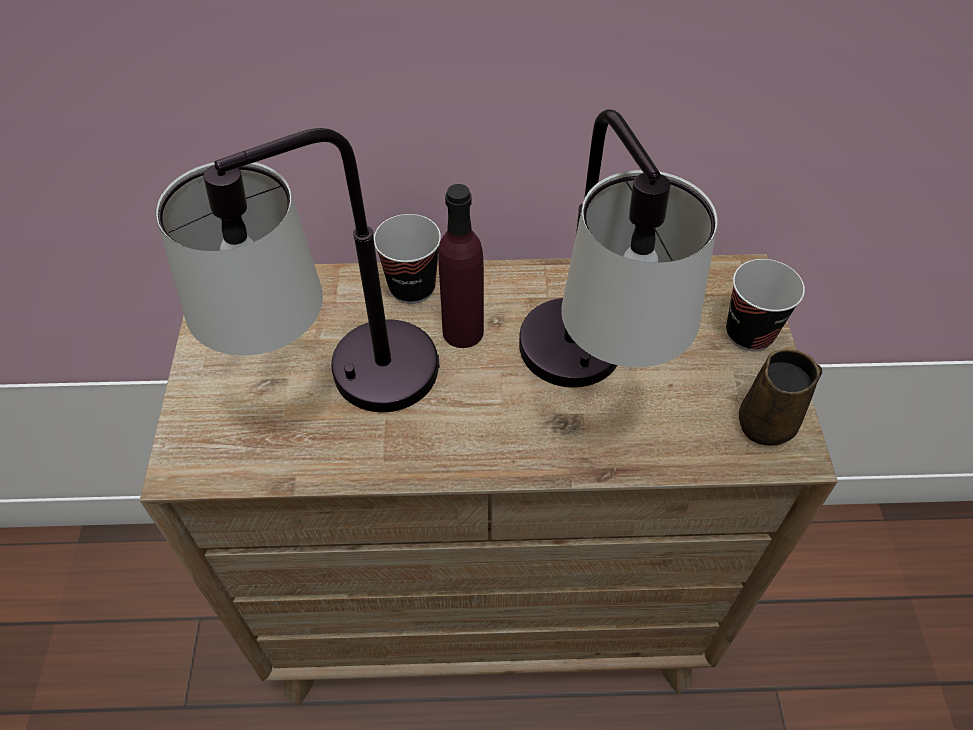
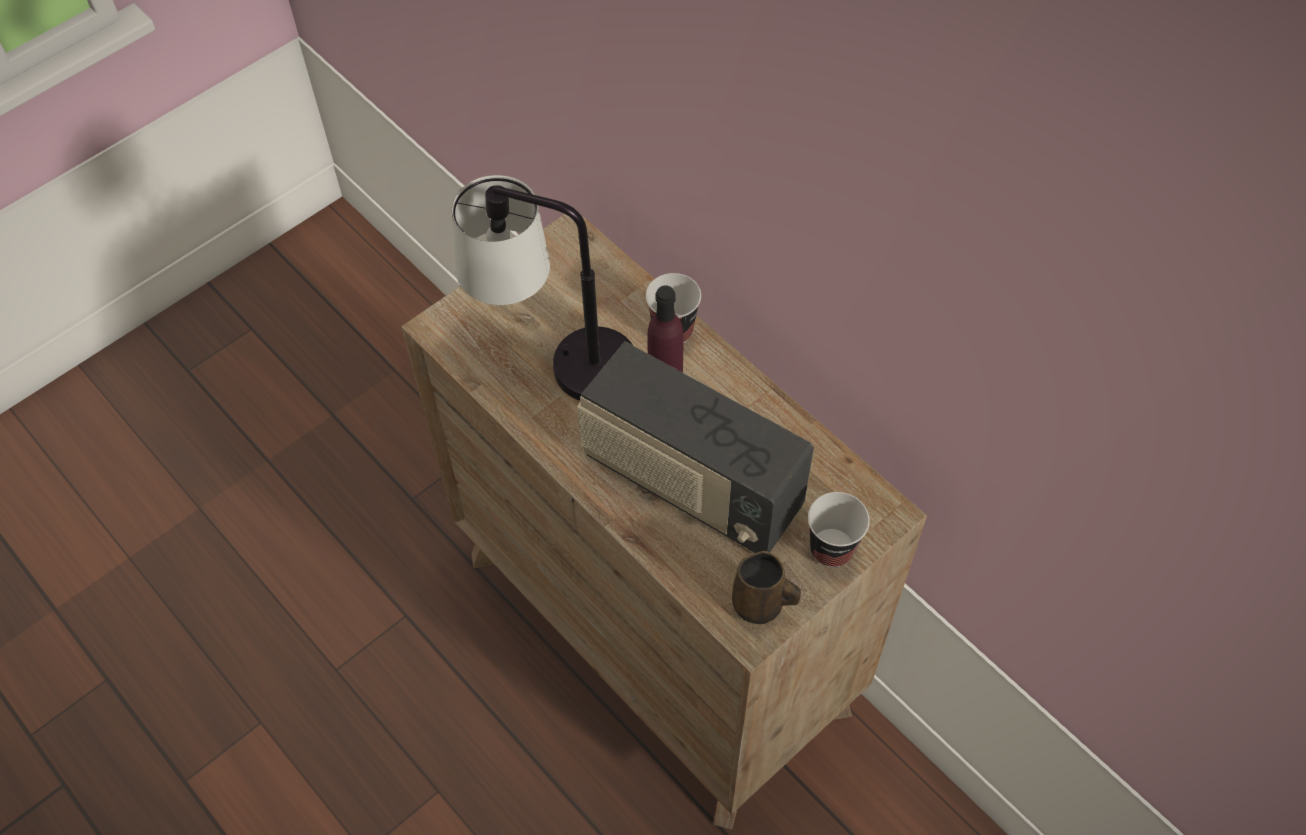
camera: 50 degrees right, 5 degrees up
(589, 386) = (690, 484): table lamp -> radio

